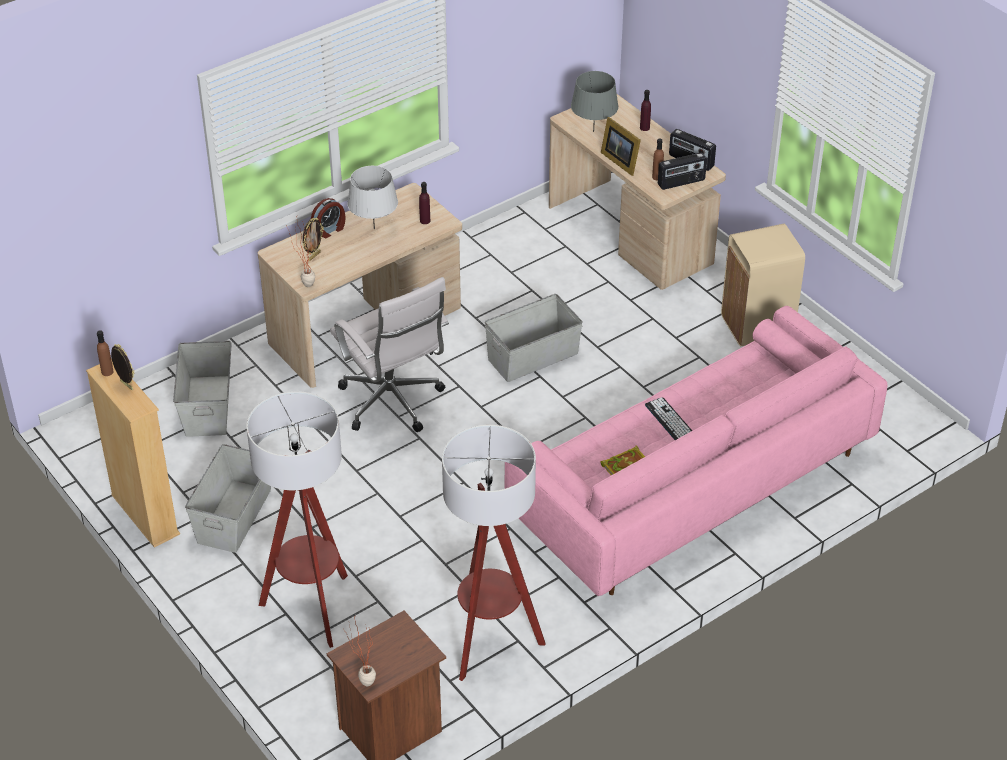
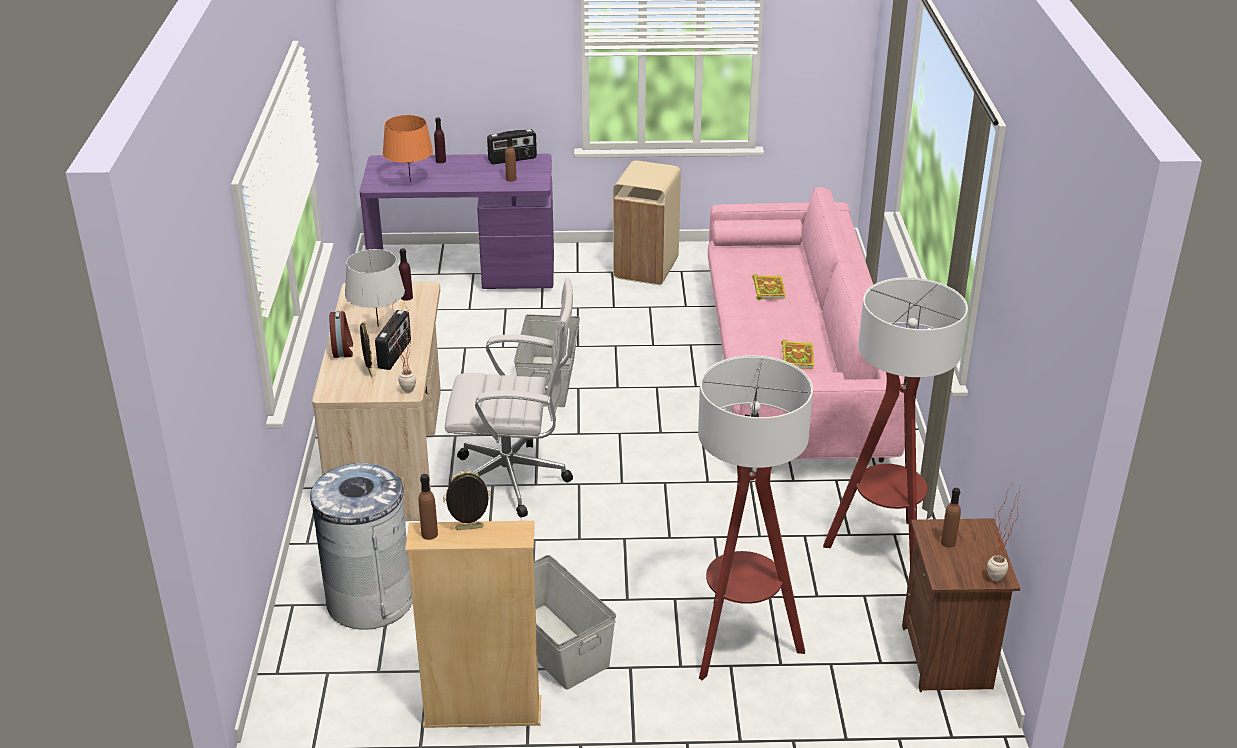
camera: 55 degrees left, 10 degrees down
(207, 406) = (370, 600): grey storage box -> grey trash can
(391, 641) = (948, 542): none -> brown bottle
(593, 131) = (410, 181): grey table lamp -> orange table lamp
(620, 160) = (466, 185): picture frame -> none
(631, 234) = (464, 275): beige desk -> purple desk
(670, 421) = (765, 317): keyboard -> none
(681, 182) = (533, 173): radio -> radio (395, 354)
(718, 403) = (768, 289): none -> book

